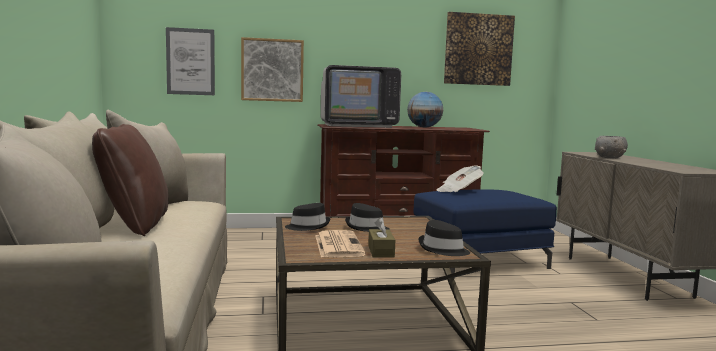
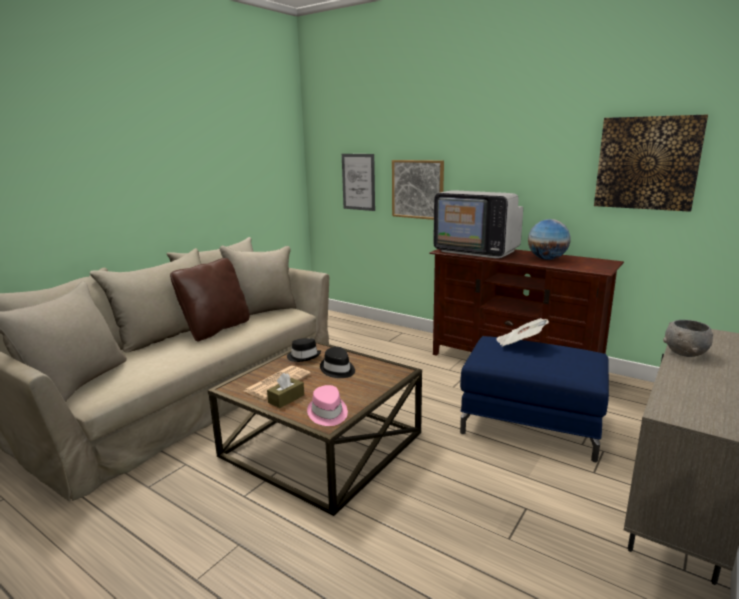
camera: 45 degrees right, 10 degrees up
(443, 249) = (327, 413): black hat -> pink hat

